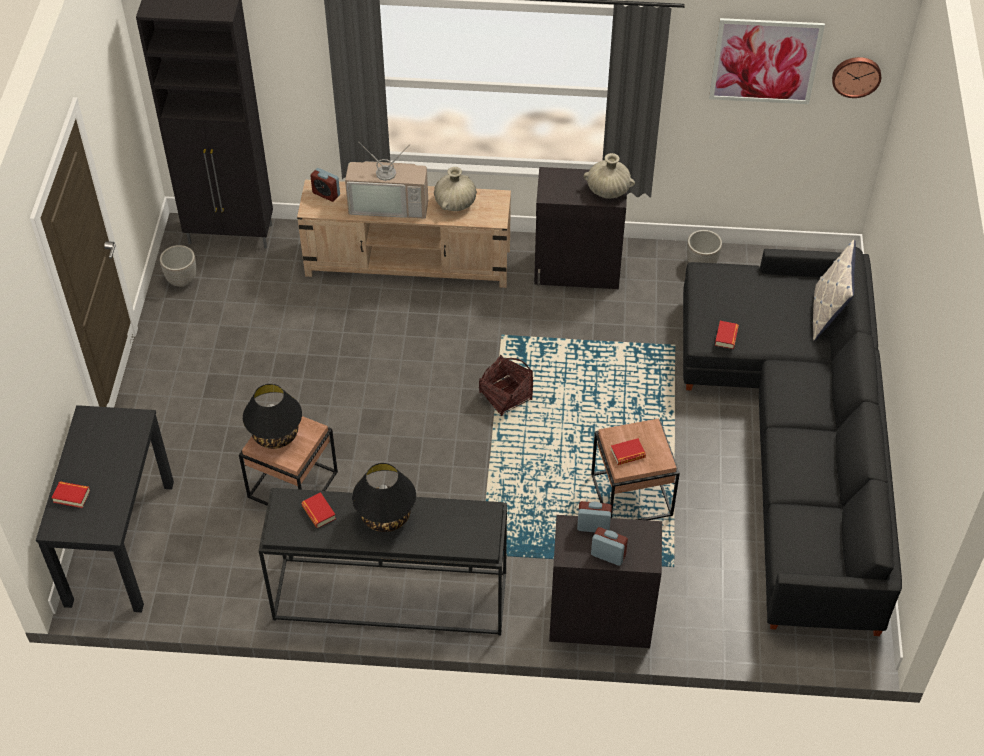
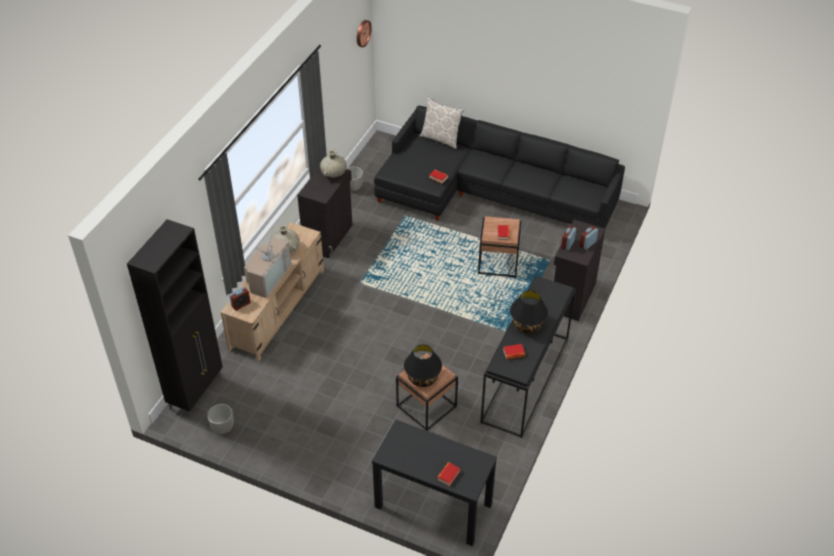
camera: 70 degrees left, 5 degrees down
(506, 396) = (406, 293): basket -> none
(765, 61) = (338, 54): picture -> none

